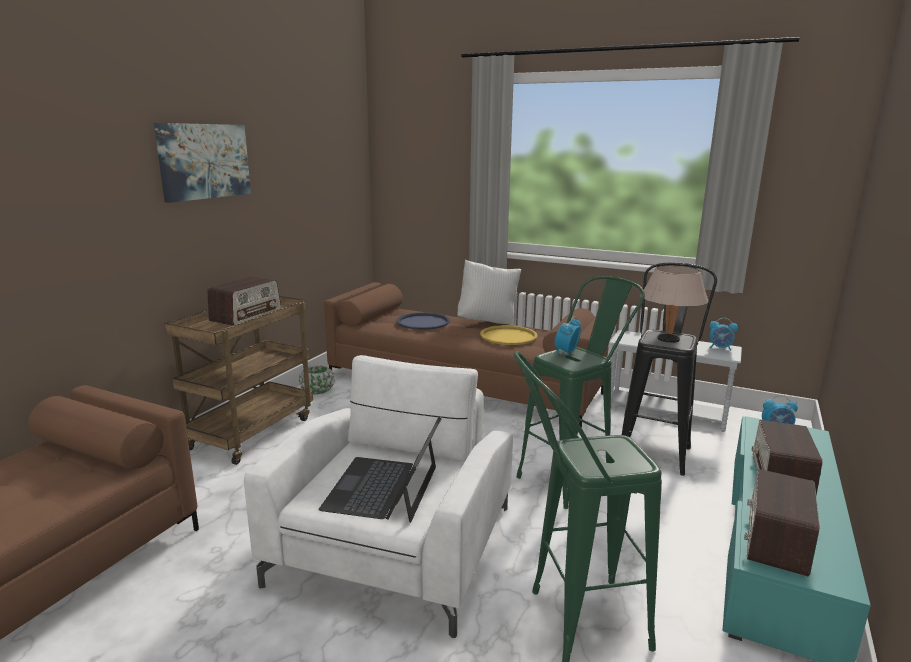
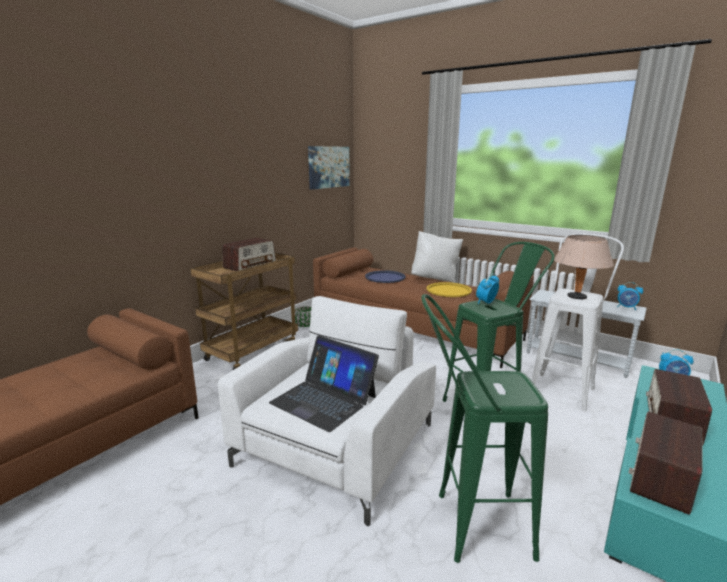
camera: 10 degrees right, 0 degrees up
(204, 161) = (224, 152): picture -> picture (328, 167)
(383, 488) = (324, 399): laptop -> laptop turned 75 degrees counterclockwise
(655, 448) = (563, 387): black stool -> white stool

